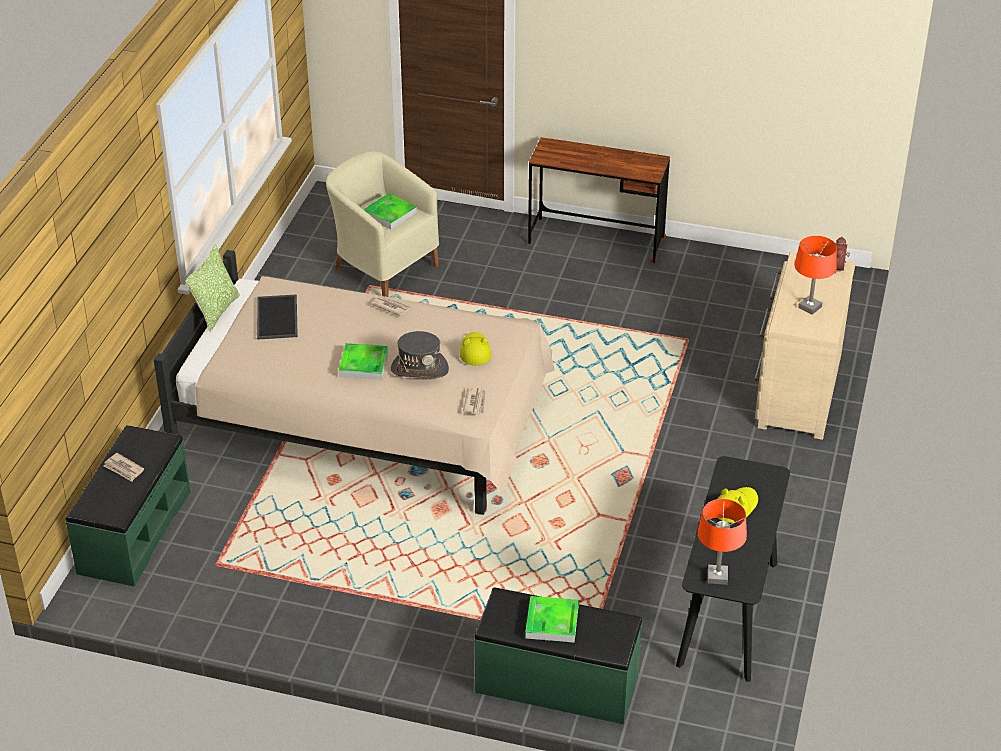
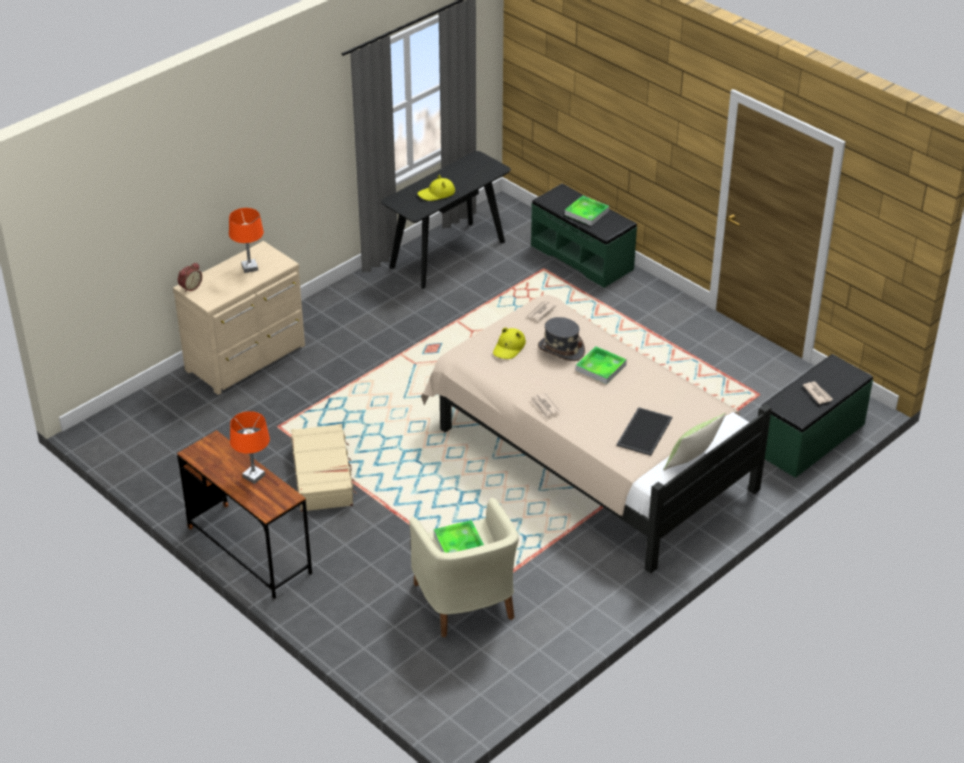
camera: 150 degrees left, 0 degrees up
(598, 315) = (323, 476): none -> beige suitcase
(717, 577) = (486, 167): orange table lamp -> orange table lamp (254, 476)

